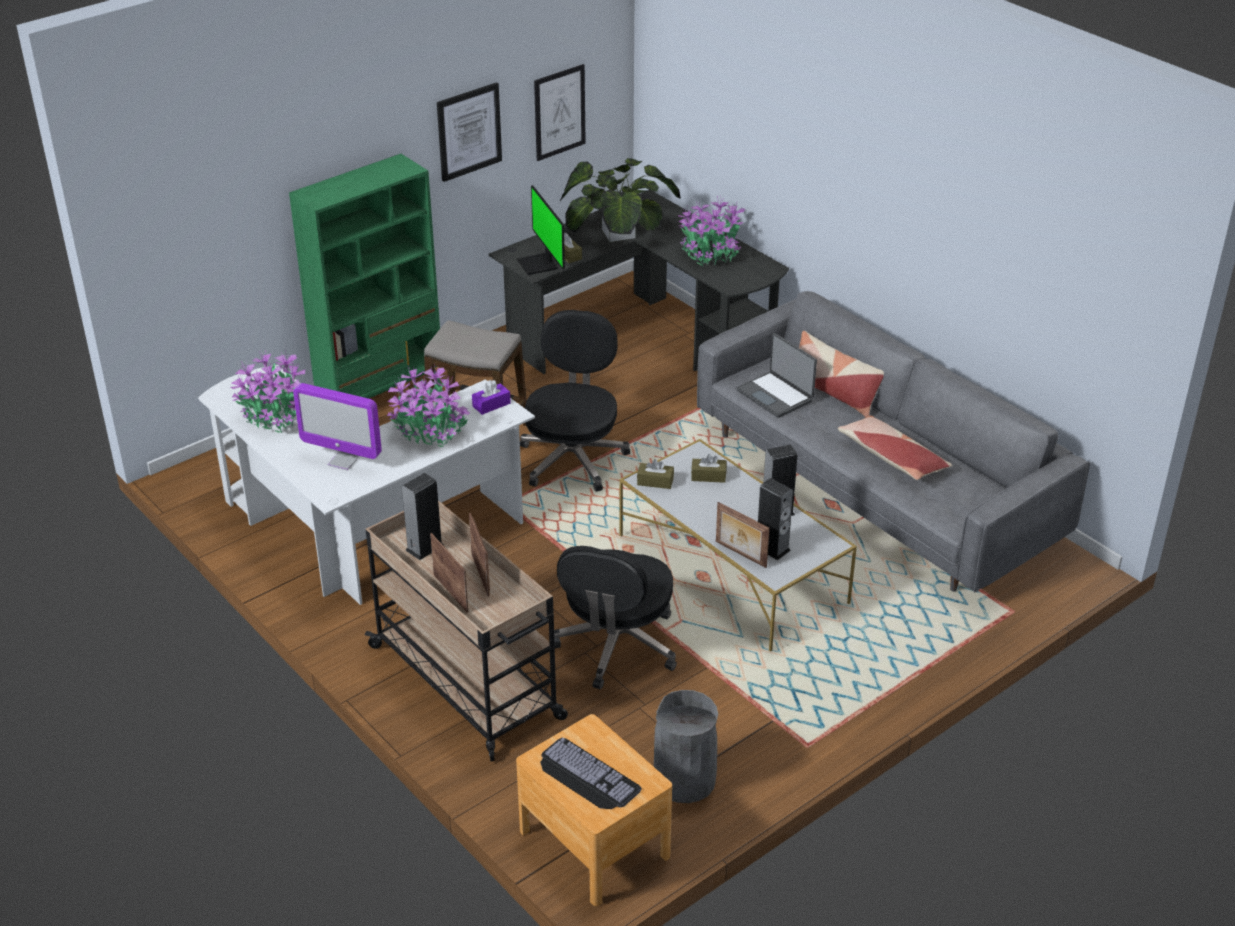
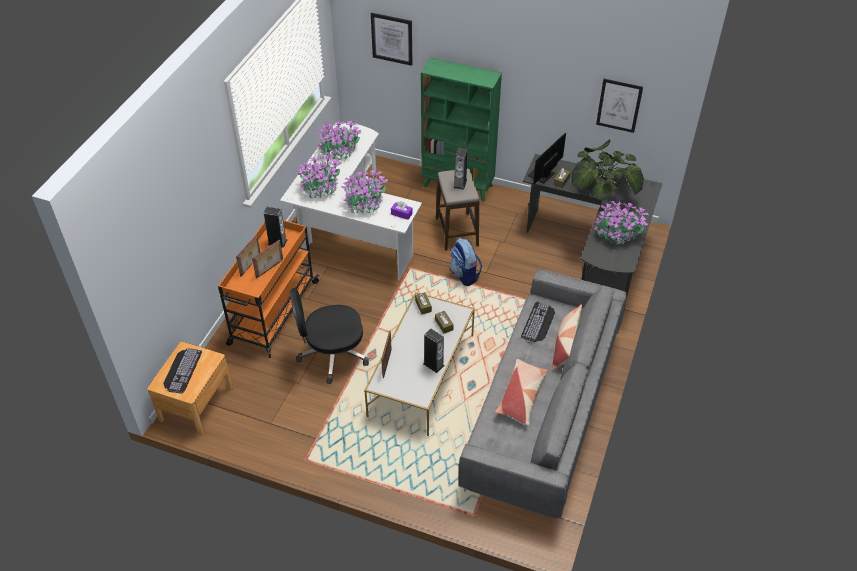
camera: 60 degrees right, 10 degrees up
(343, 461) = (321, 187): monitor -> potted plant
(467, 683) = (273, 313): beige cart -> orange cart
(469, 131) = (551, 84): picture -> picture (392, 38)
(573, 458) = (464, 275): black office chair -> backpack
(684, 779) = (254, 420): grey trash can -> none
(772, 548) = (401, 374): speaker -> speaker (460, 183)
(776, 395) = (539, 323): laptop -> keyboard

